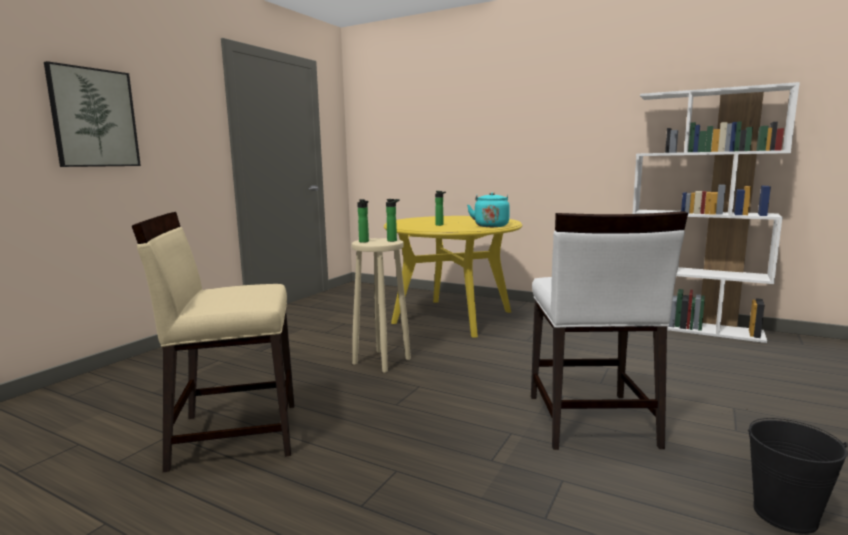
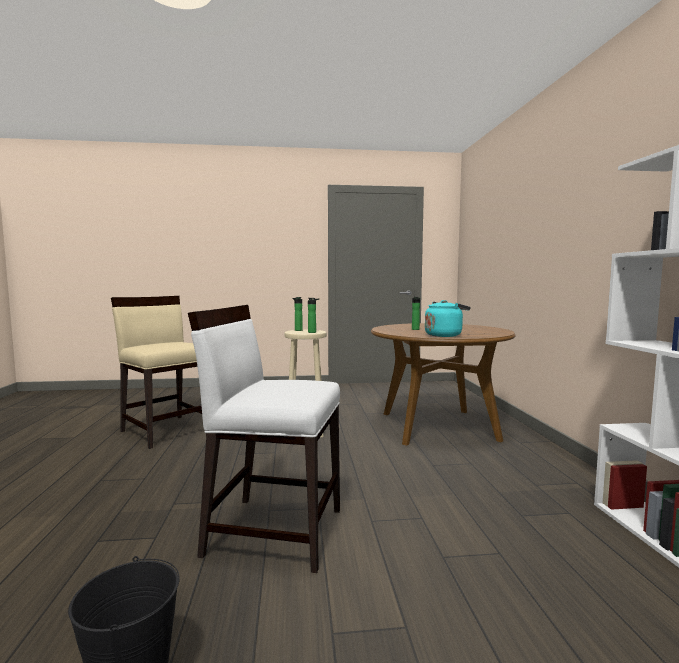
camera: 55 degrees right, 5 degrees down
(94, 118) = (233, 245): picture -> none
(452, 317) = (438, 426): yellow dining table -> brown dining table
(590, 421) = (274, 530): white chair -> white chair turned 45 degrees clockwise

